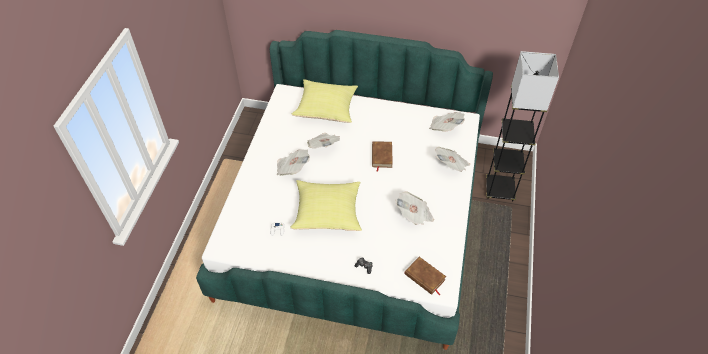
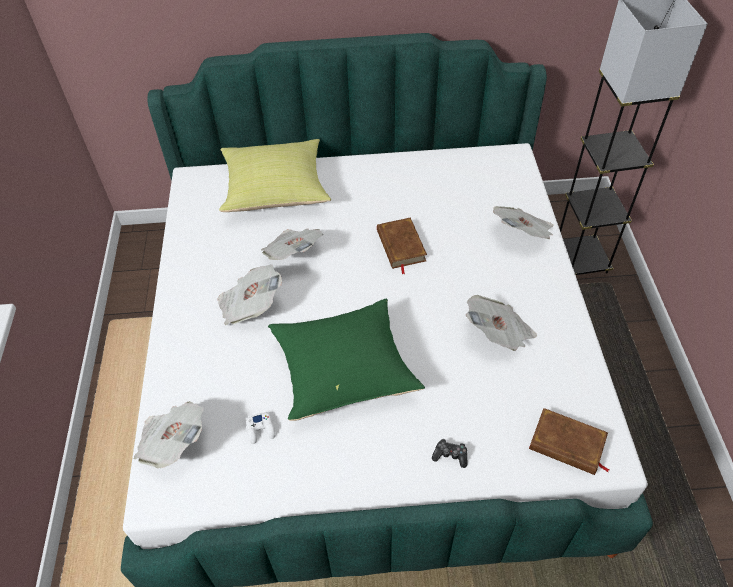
camera: 15 degrees left, 0 degrees up
(328, 213) = (344, 370): yellow pillow -> green pillow
(445, 127) = (485, 175): newspaper -> newspaper (173, 442)

